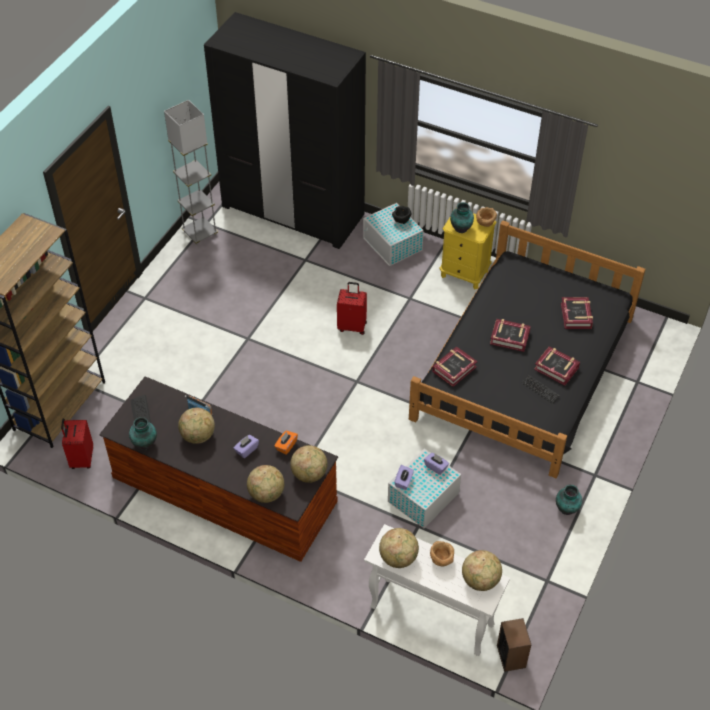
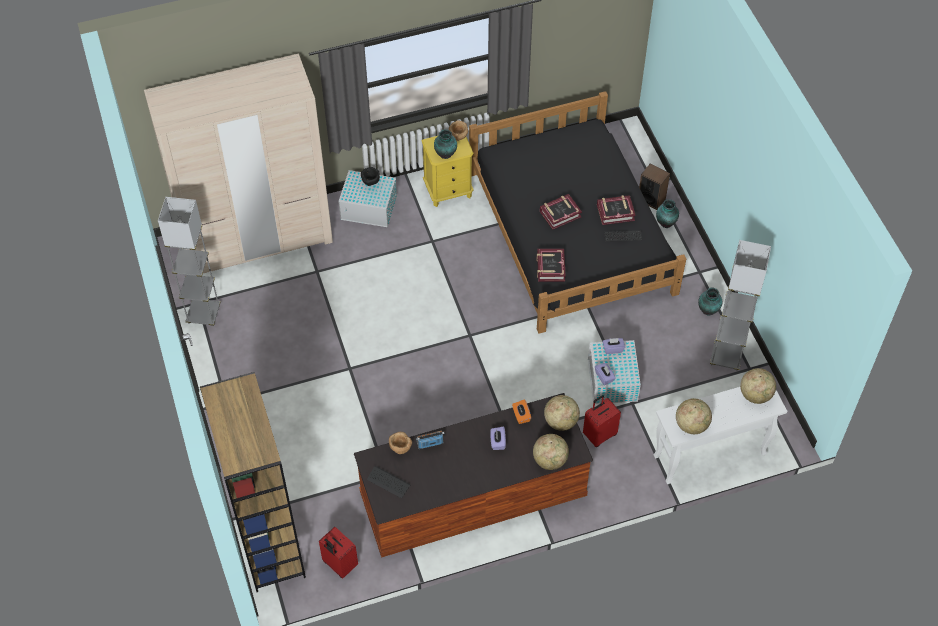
camera: 45 degrees left, 5 degrees up
(145, 444) = (420, 500): vase -> vase (666, 222)
(198, 436) = (451, 462): globe -> none
(293, 210) = (257, 238): black wardrobe -> beige wardrobe
(352, 326) = (416, 296): red suitcase -> red suitcase (599, 434)
(441, 560) = (718, 403): brown bowl -> brown bowl (400, 448)
(511, 656) = (783, 437): speaker -> speaker (651, 199)
(537, 556) = (726, 357): none -> grey floor lamp
(576, 316) = (584, 163): book -> none

